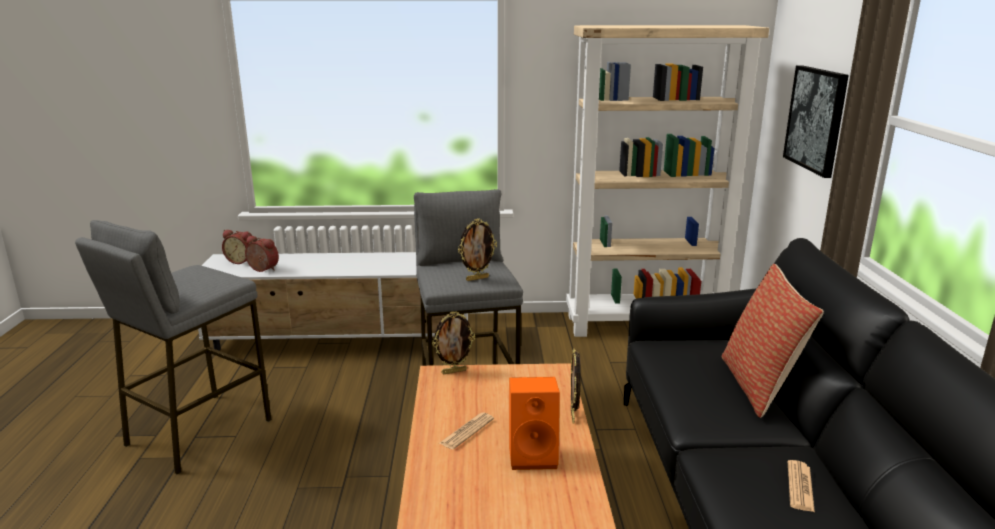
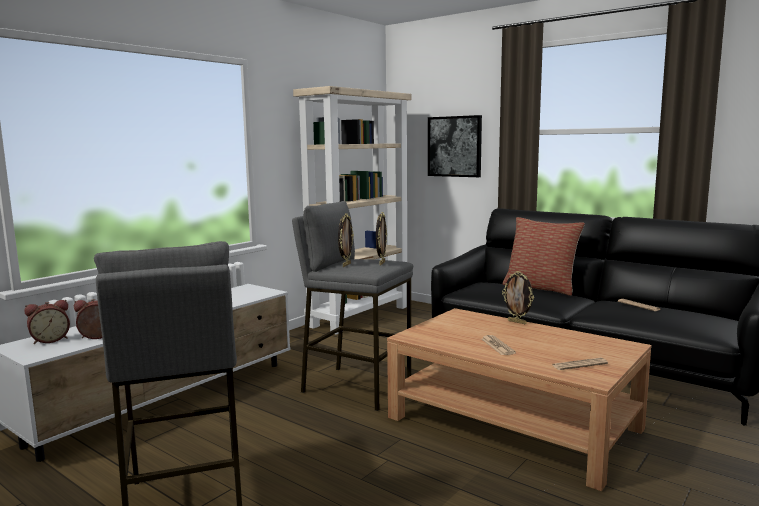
camera: 50 degrees left, 10 degrees down
(454, 371) = (413, 332): picture frame -> picture frame (346, 265)
(463, 503) = (579, 364): none -> newspaper
(534, 455) = (547, 339): orange speaker -> none

